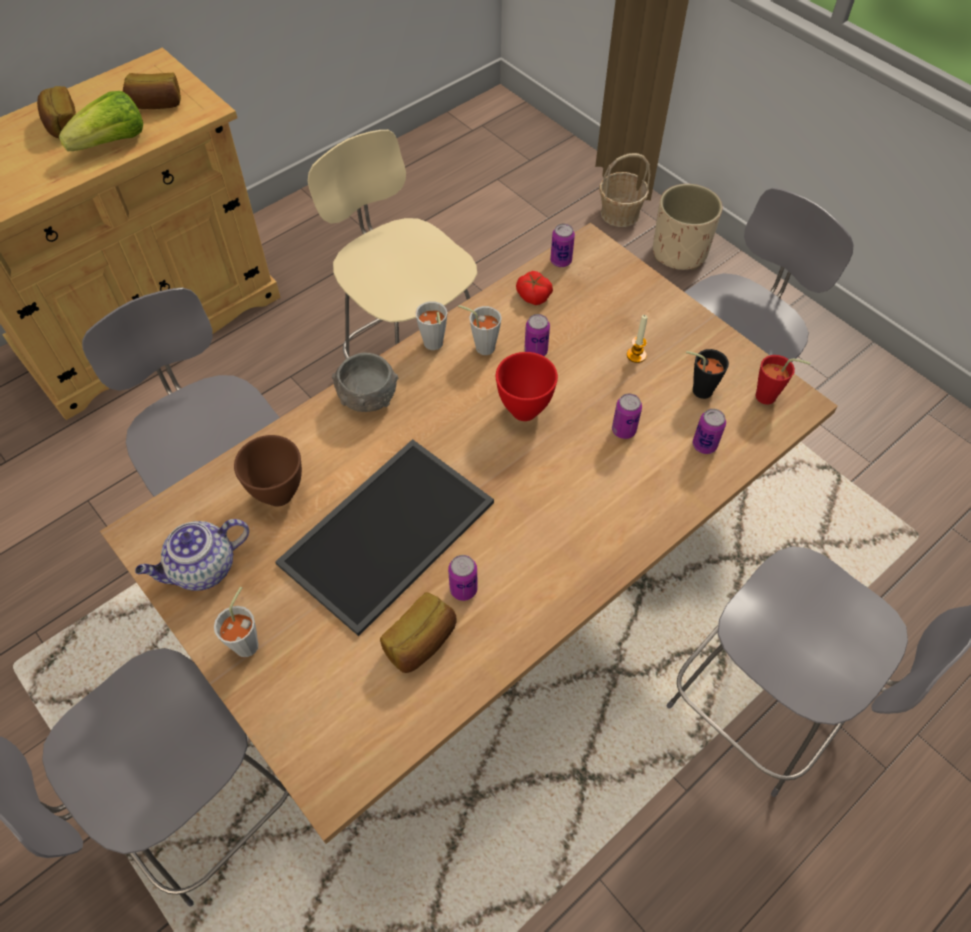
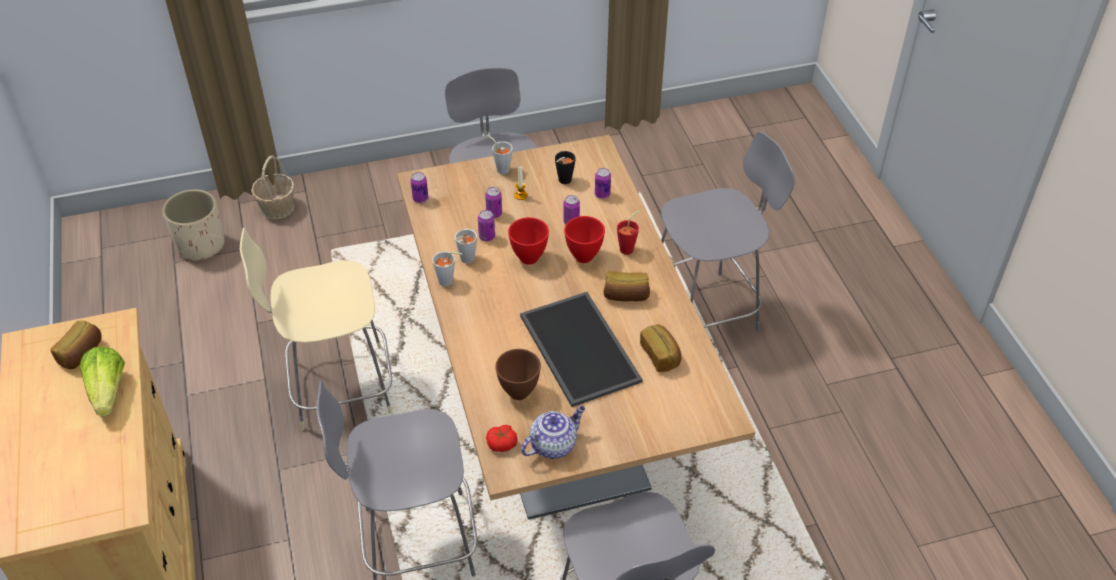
camera: 65 degrees left, 10 degrees down
(62, 125) = (51, 421): bread -> bread (626, 296)
(202, 569) = (553, 445): teapot -> teapot turned 120 degrees counterclockwise
(249, 640) = (617, 433): grey cup -> grey cup (501, 168)
(368, 397) = (469, 326): grey bowl -> none
(463, 589) = (637, 327): can -> can (494, 213)
(533, 295) = (440, 221): tomato -> tomato (502, 444)
(566, 470) = (583, 256): none -> red bowl
(679, 252) = (343, 193): beige planter -> beige planter (201, 246)
(770, 398) = (587, 156): red cup -> red cup (629, 248)

